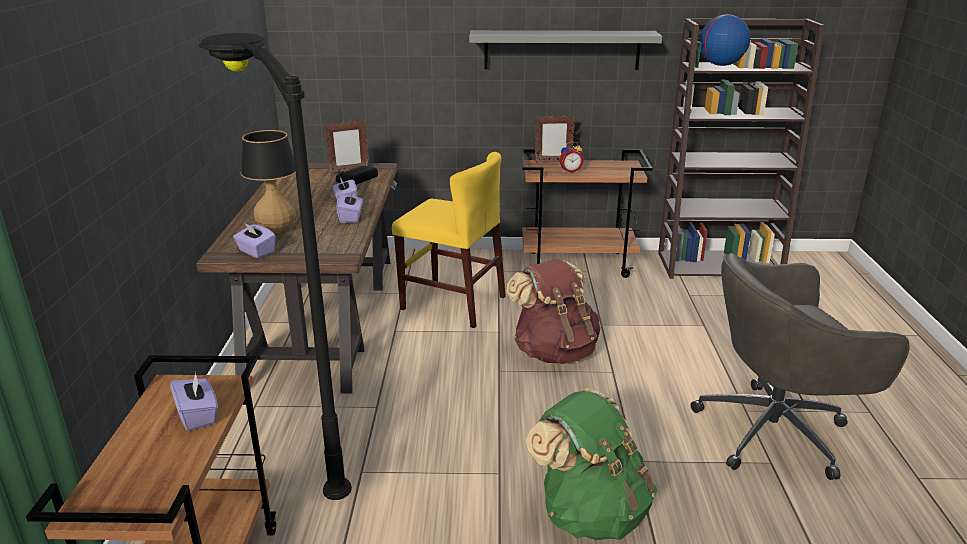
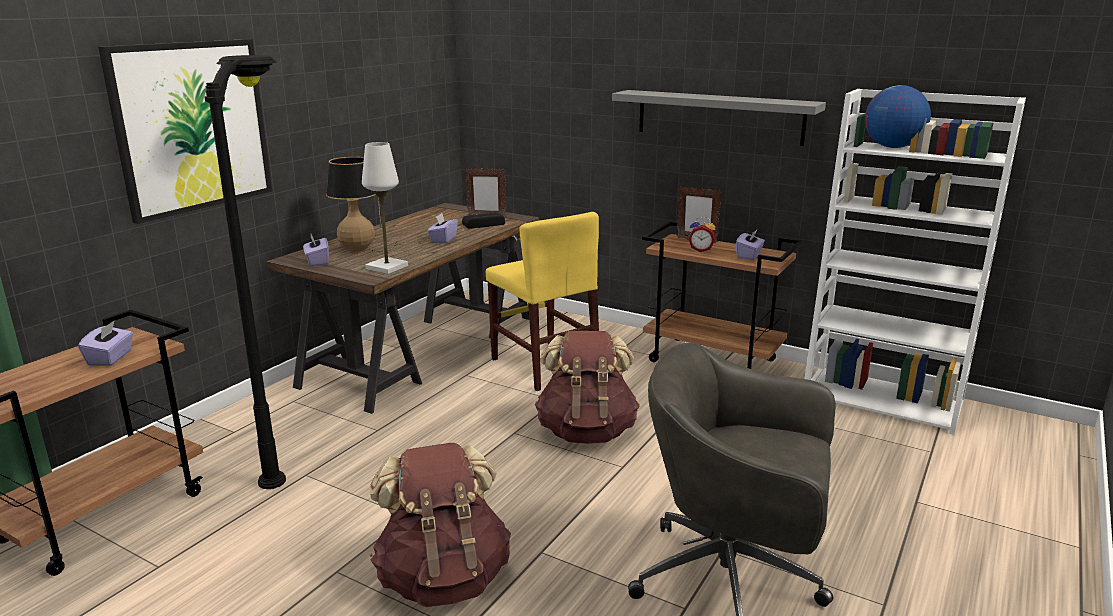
camera: 30 degrees right, 5 degrees down
(128, 124) = (192, 126): none -> picture
(339, 242) = (387, 267): none -> white table lamp
(351, 218) = (427, 251): purple tissue box -> purple tissue box (749, 256)
(590, 512) = (443, 578): green backpack -> brown backpack
(720, 265) = (883, 400): brown bookcase -> white bookcase

